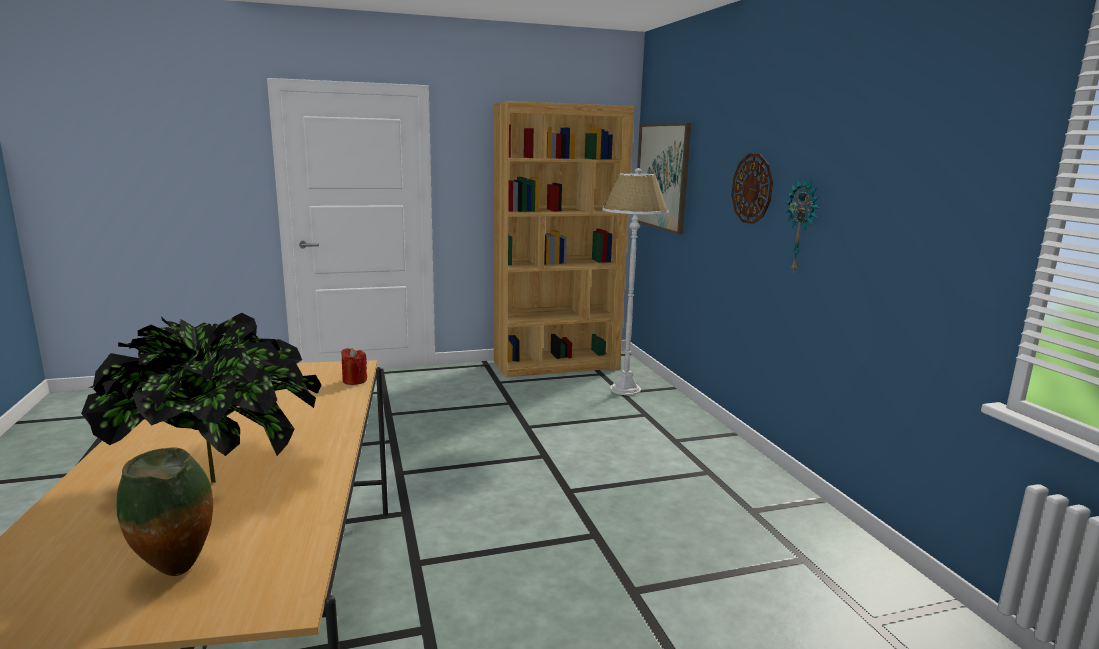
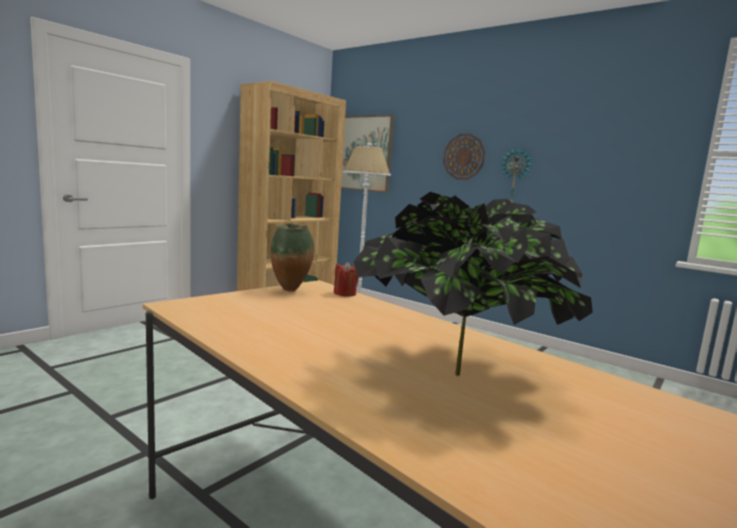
camera: 35 degrees left, 5 degrees down
(177, 573) = (640, 439): vase -> vase (291, 291)

